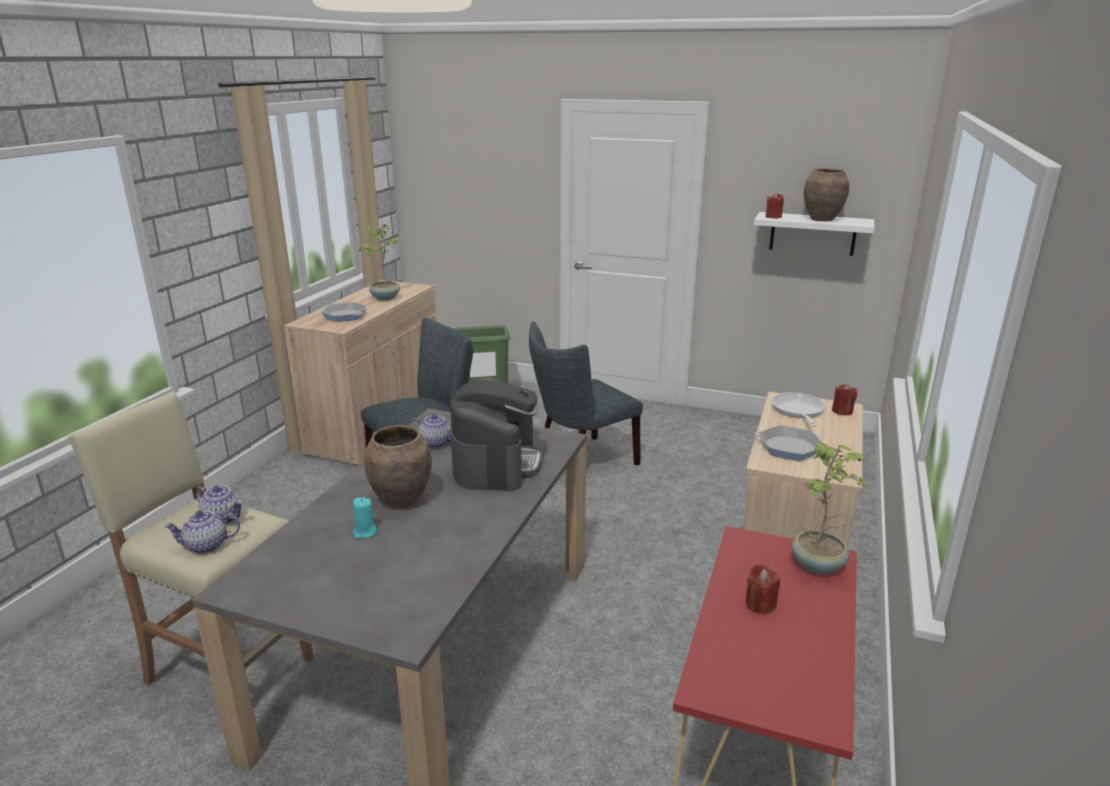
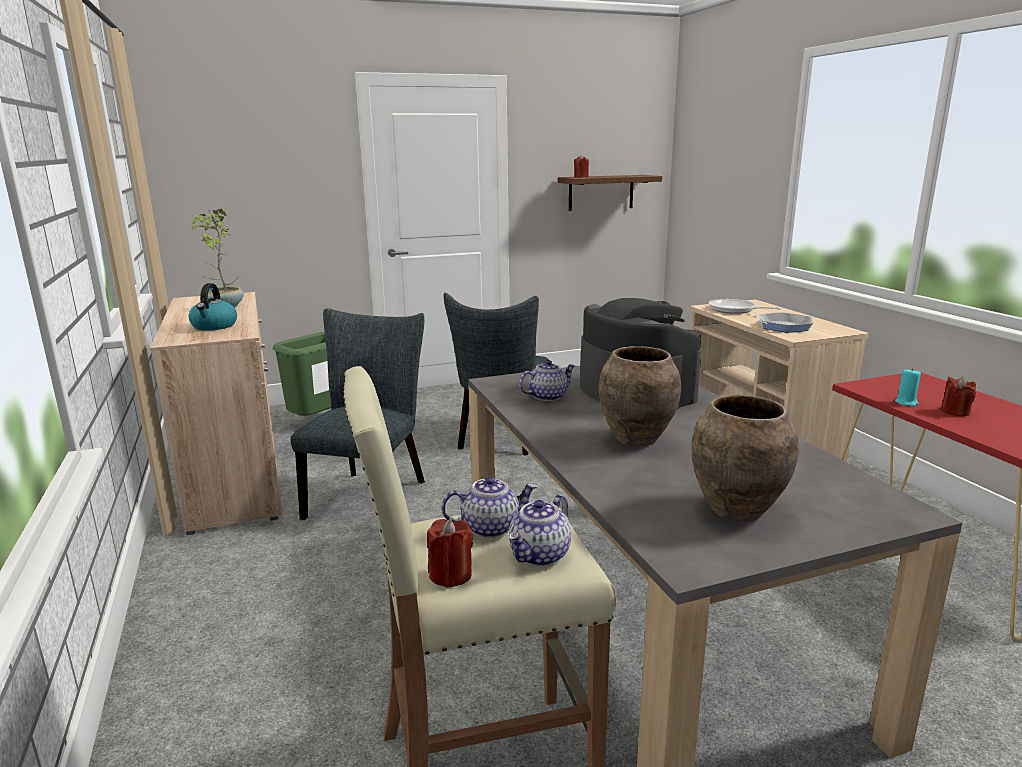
camera: 40 degrees left, 5 degrees down
(344, 315) = (214, 326): frying pan -> kettle
(365, 532) = (672, 470): turquoise candle -> turquoise candle (906, 402)
(812, 234) = (601, 192): white shelf -> brown shelf
(819, 565) = (923, 383): potted plant -> none
(821, 219) = (616, 176): brown vase -> brown vase (736, 510)
(842, 411) = (756, 304): red candle -> red candle (450, 575)

